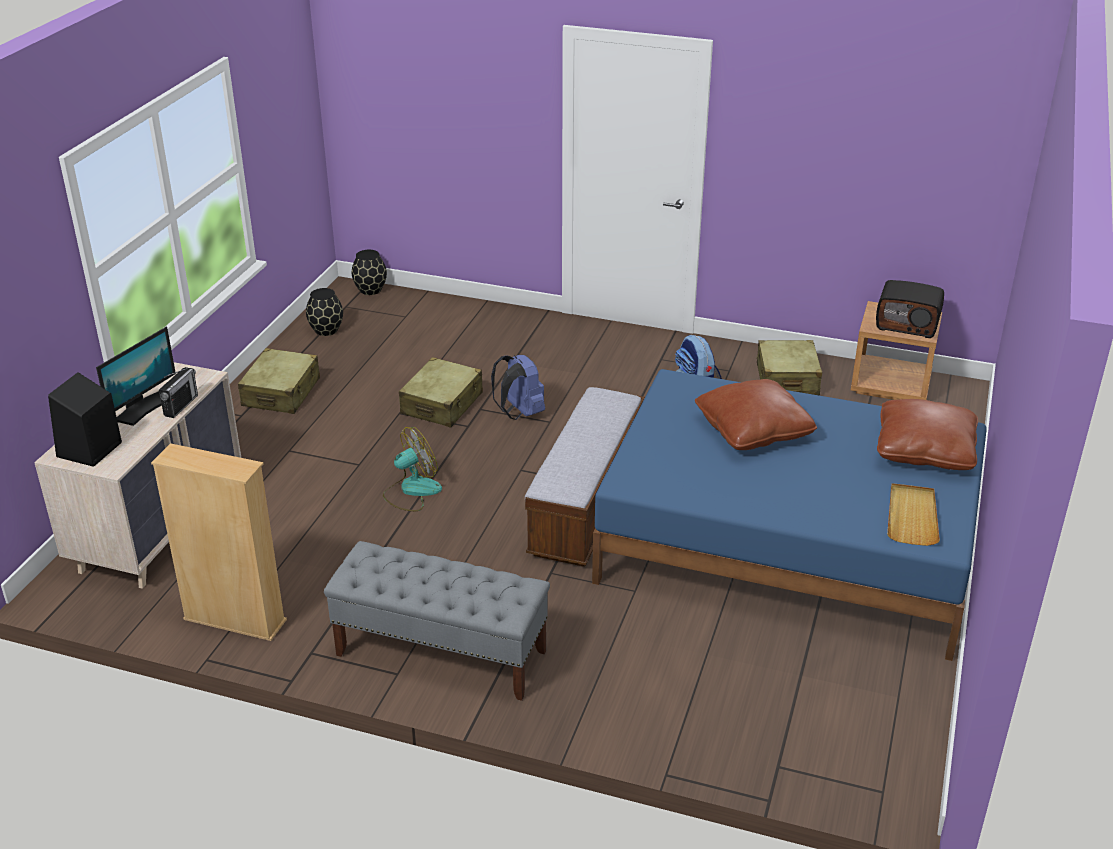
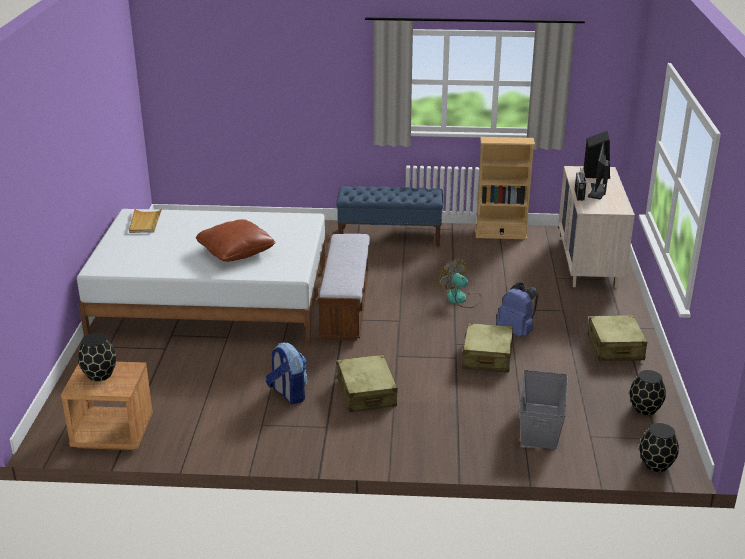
camera: 165 degrees right, 5 degrees down
(412, 491) = (461, 299): fan -> fan turned 90 degrees clockwise
(440, 653) = (390, 237): grey bench -> blue bench
(444, 331) = (540, 425): none -> grey storage box
(519, 413) = (423, 359): blue backpack -> blue backpack (516, 331)
(787, 380) = (208, 423): beige suitcase -> beige suitcase (366, 393)
(787, 545) = (213, 303): blue bed -> white bed
(907, 324) = (99, 375): radio -> black vase
(924, 450) = (126, 254): brown pillow -> none

